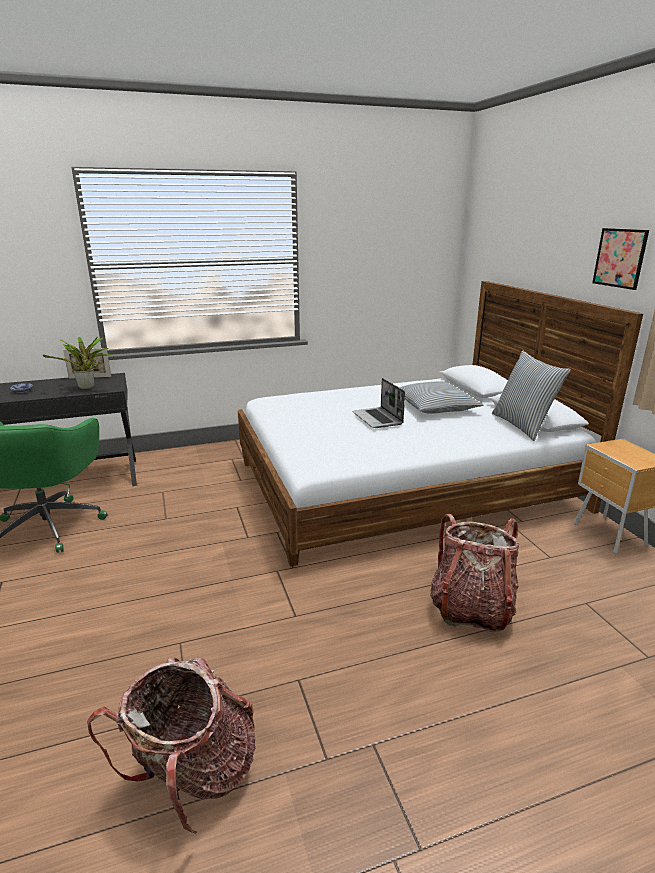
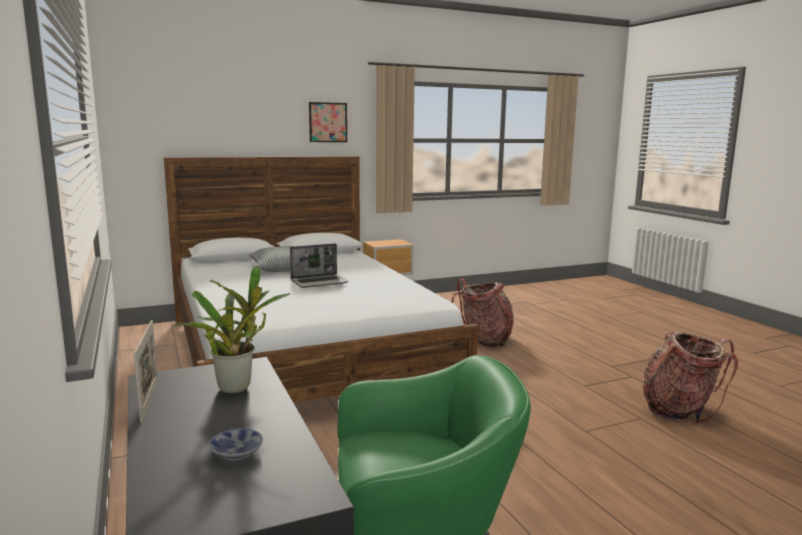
camera: 95 degrees left, 10 degrees down
(523, 426) = (338, 254): pillow -> none

